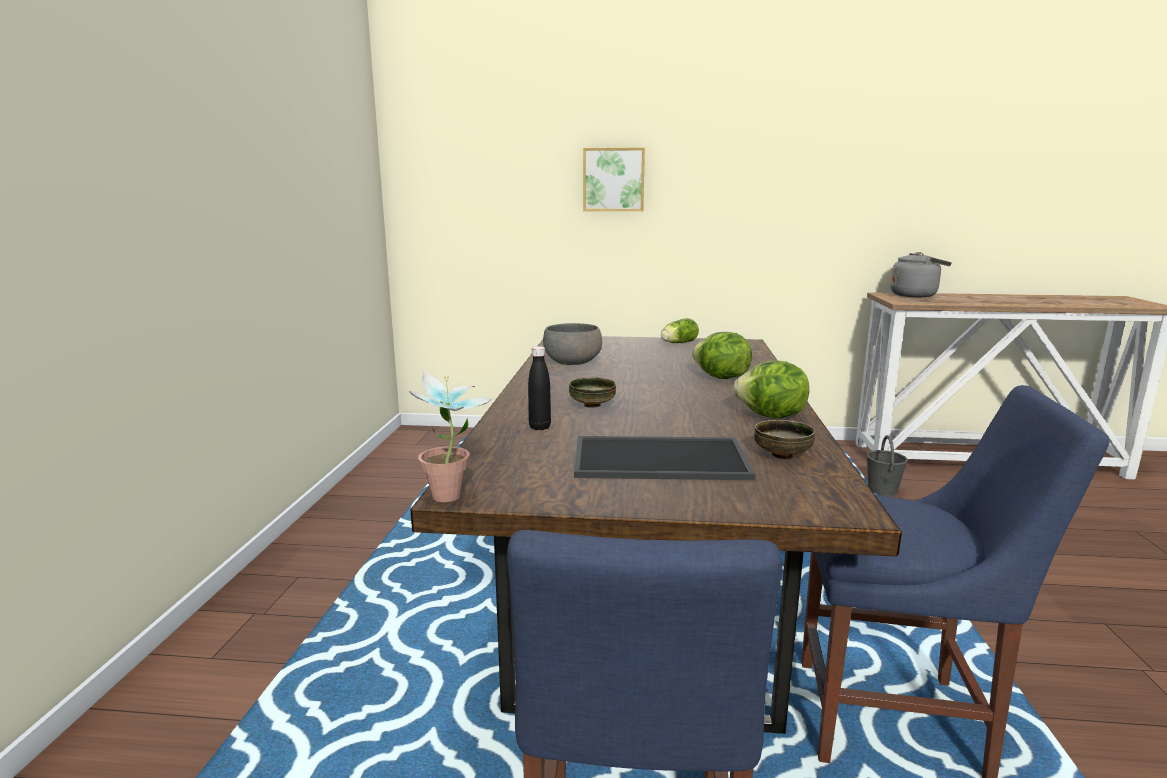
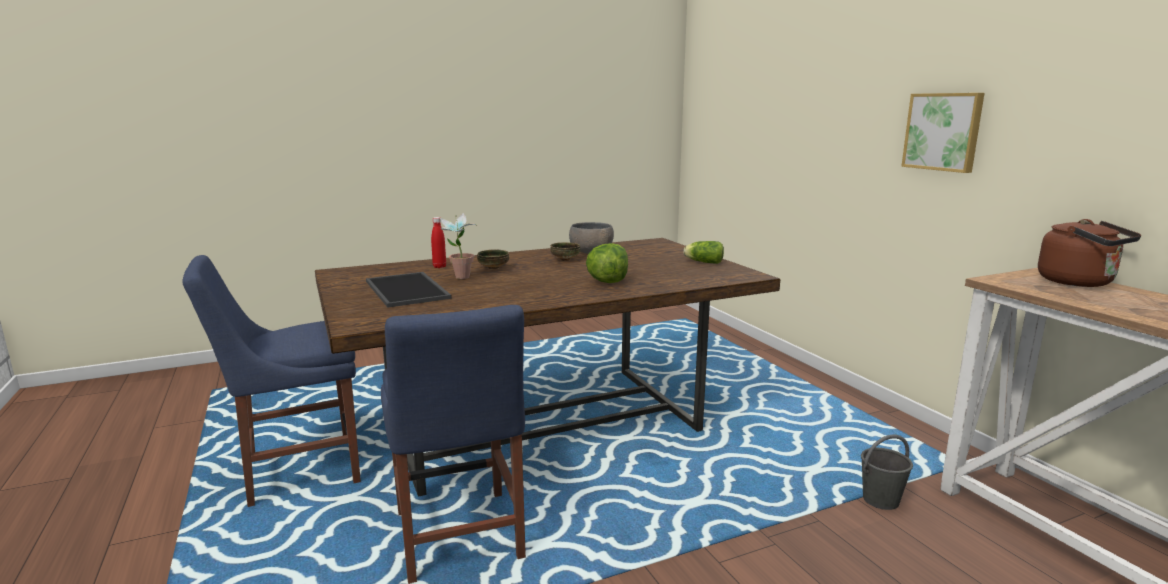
camera: 60 degrees right, 0 degrees up
(452, 499) = (326, 272): potted plant -> potted plant (460, 278)
(540, 427) = (439, 267): black bottle -> red bottle
(613, 180) = (809, 108): picture -> picture (943, 131)
(771, 417) = (519, 300): lettuce -> none
(782, 455) = (436, 308): bowl -> bowl (565, 259)
(916, 295) = (1079, 282): grey kettle -> brown kettle

